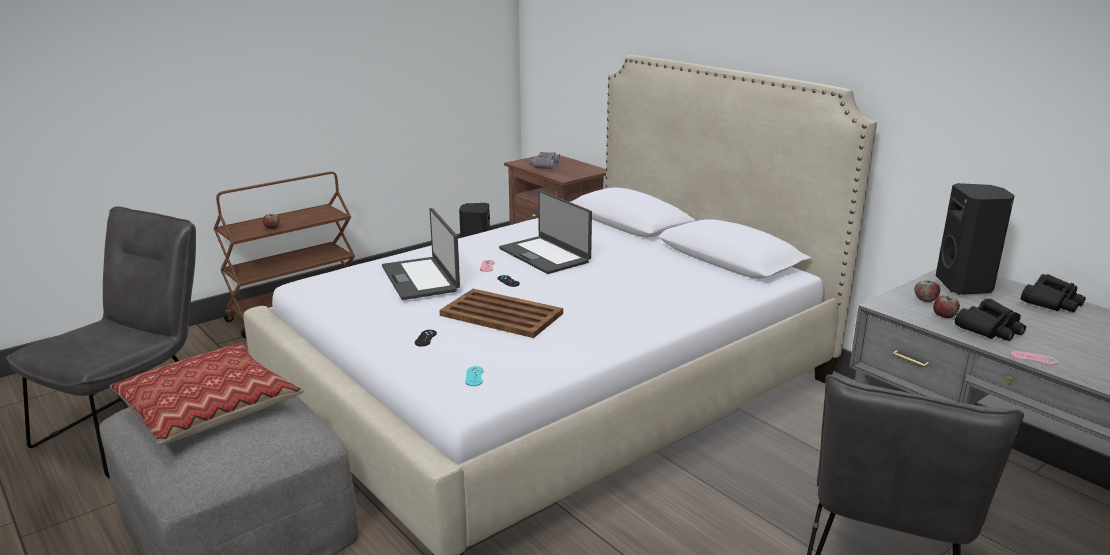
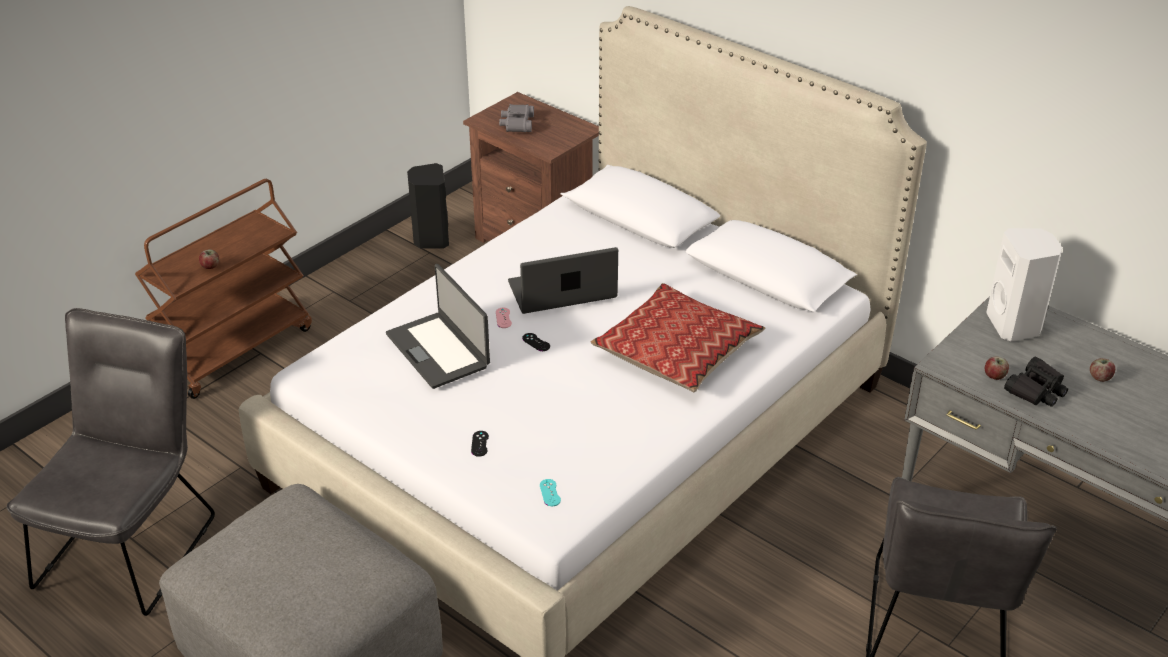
camera: 10 degrees left, 15 degrees up
(209, 407) = (280, 552): pillow -> pillow (677, 350)
(500, 314) = (545, 397): brown tray -> none
(545, 255) = (562, 291): laptop -> laptop turned 120 degrees clockwise
(925, 300) = (977, 352): apple -> apple (1100, 377)
(965, 286) = (1015, 325): black speaker -> white speaker
(1033, 358) = (1072, 428): pink game controller -> none
(1051, 302) = (1094, 342): black binoculars -> none

